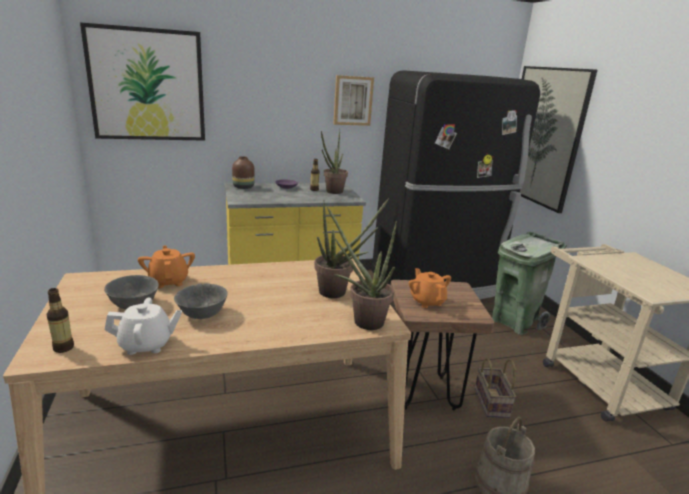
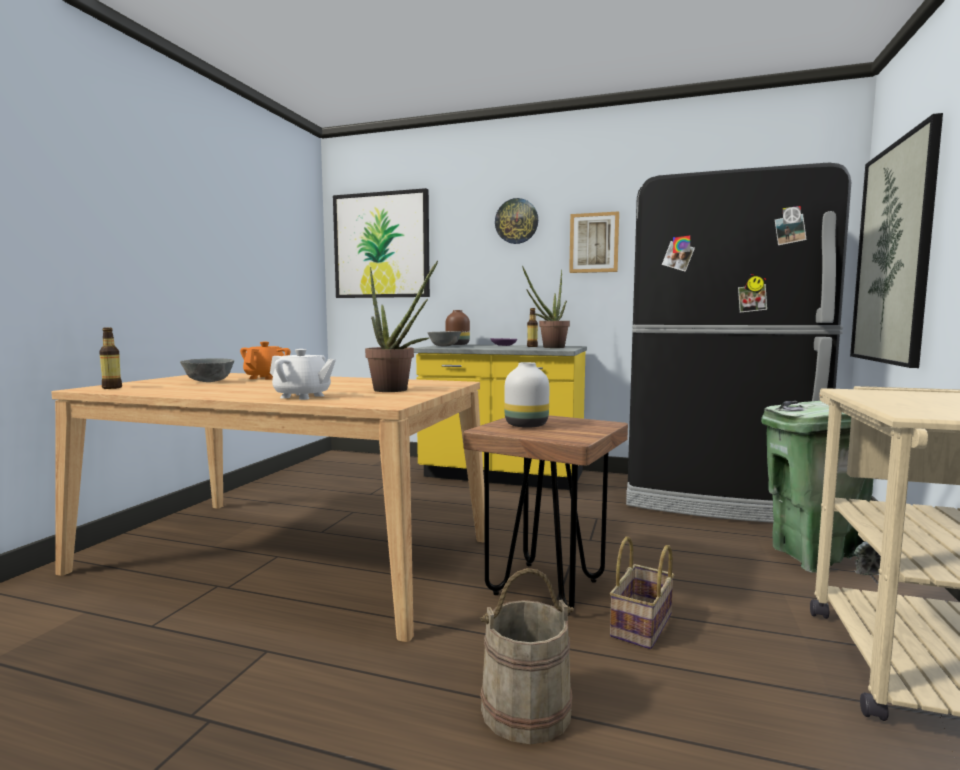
camera: 35 degrees right, 15 degrees down
(146, 345) = (161, 391): white teapot -> white teapot (302, 396)
(202, 314) = (241, 387): grey bowl -> grey bowl (444, 346)
(289, 75) = (516, 221): none -> wall clock
(362, 320) = (370, 400): potted plant -> none
(427, 301) = (527, 425): orange teapot -> white vase

